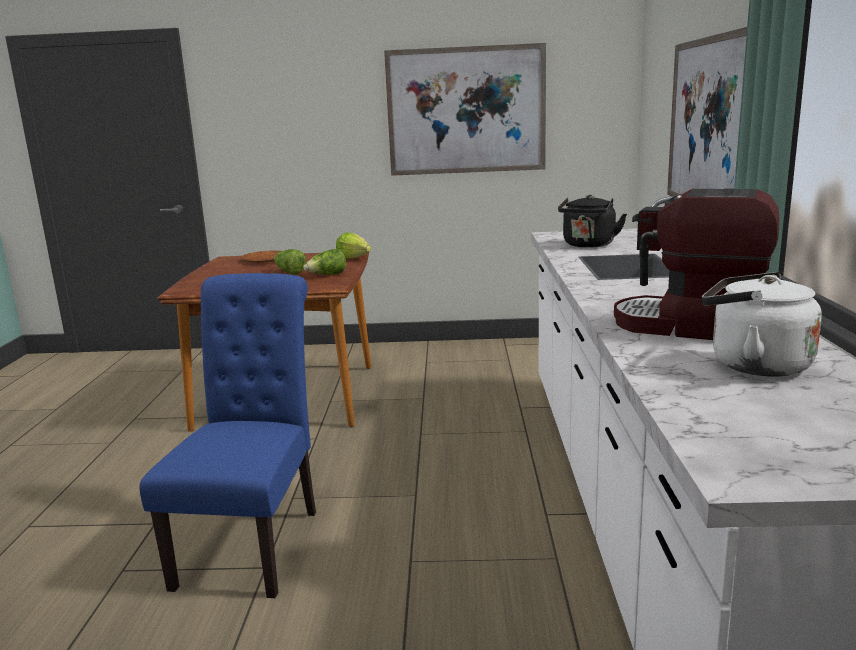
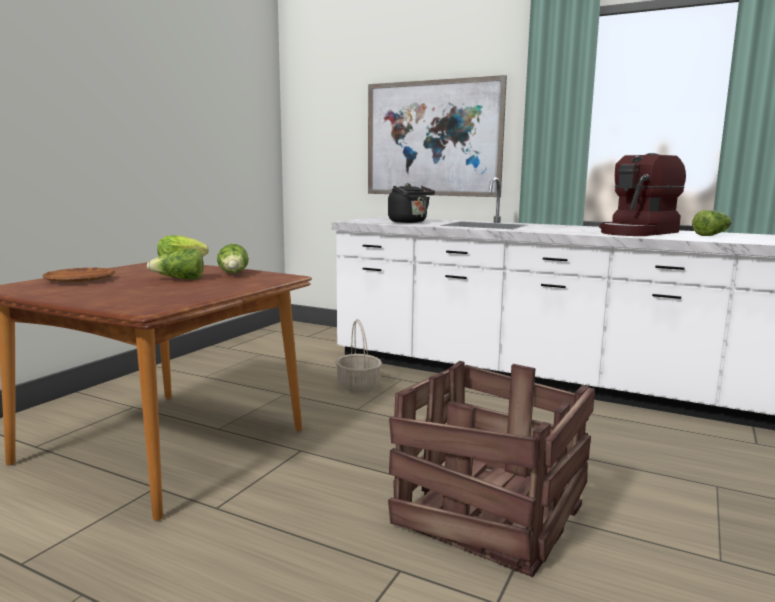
camera: 65 degrees left, 5 degrees down
(254, 542) = (490, 512): blue chair -> crate
(466, 111) = (175, 117): picture -> none
(479, 418) = (359, 386): none -> basket
(753, 365) = (711, 235): white kettle -> lettuce

